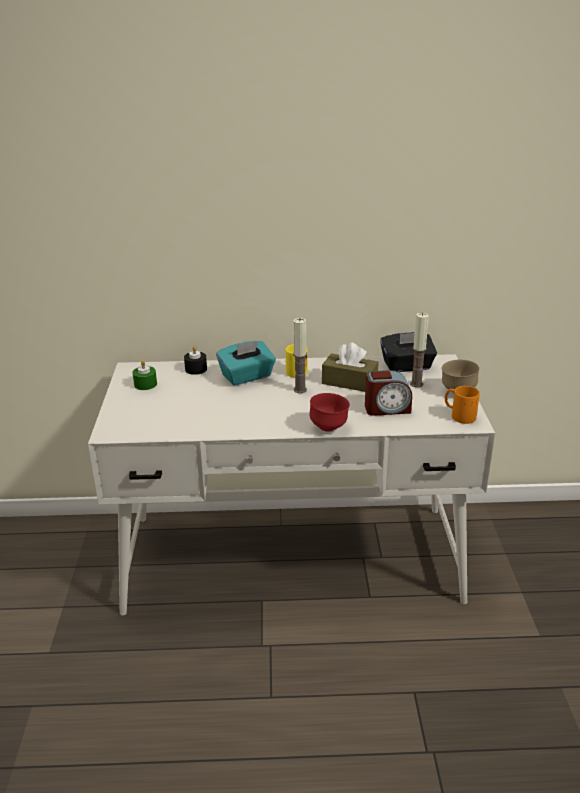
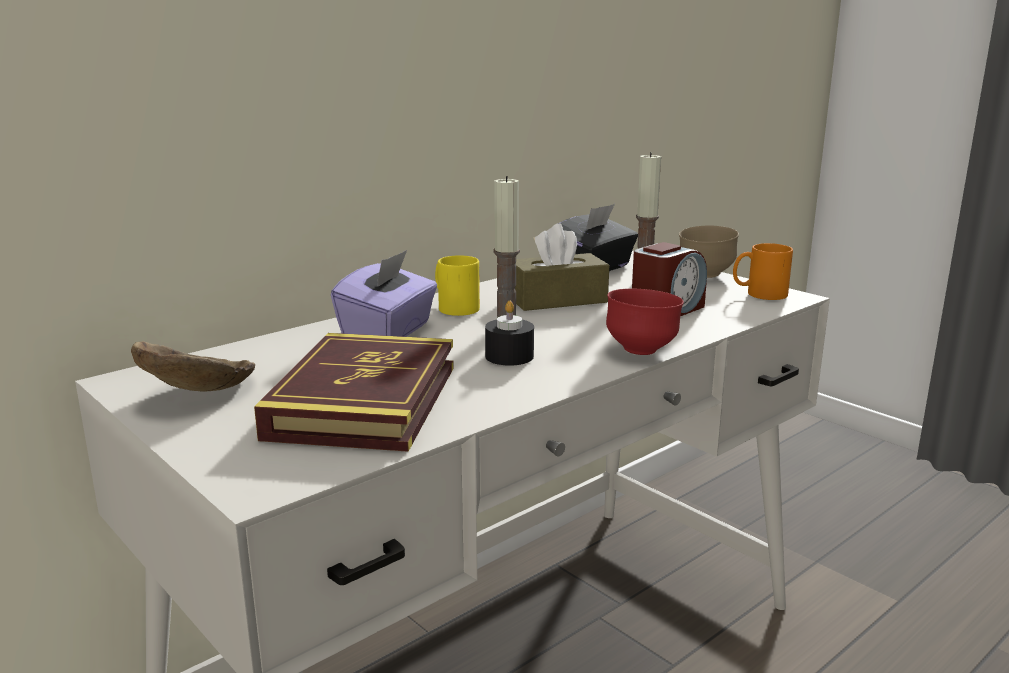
camera: 40 degrees left, 10 degrees down
(145, 384) = (204, 392): green candle -> brown bowl
(186, 410) = (364, 401): none -> book
(196, 369) = (274, 347): black candle -> black candle (509, 356)
(247, 376) = (388, 332): turquoise tissue box -> purple tissue box

